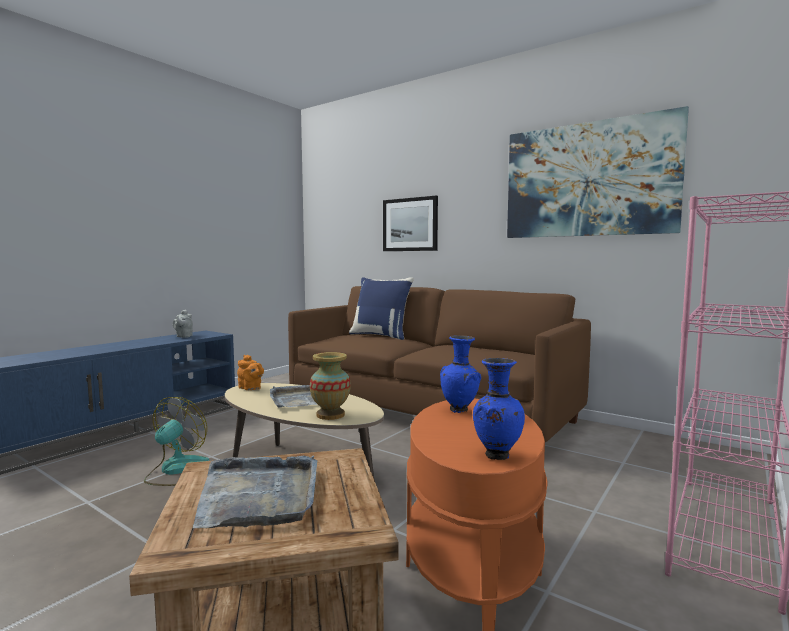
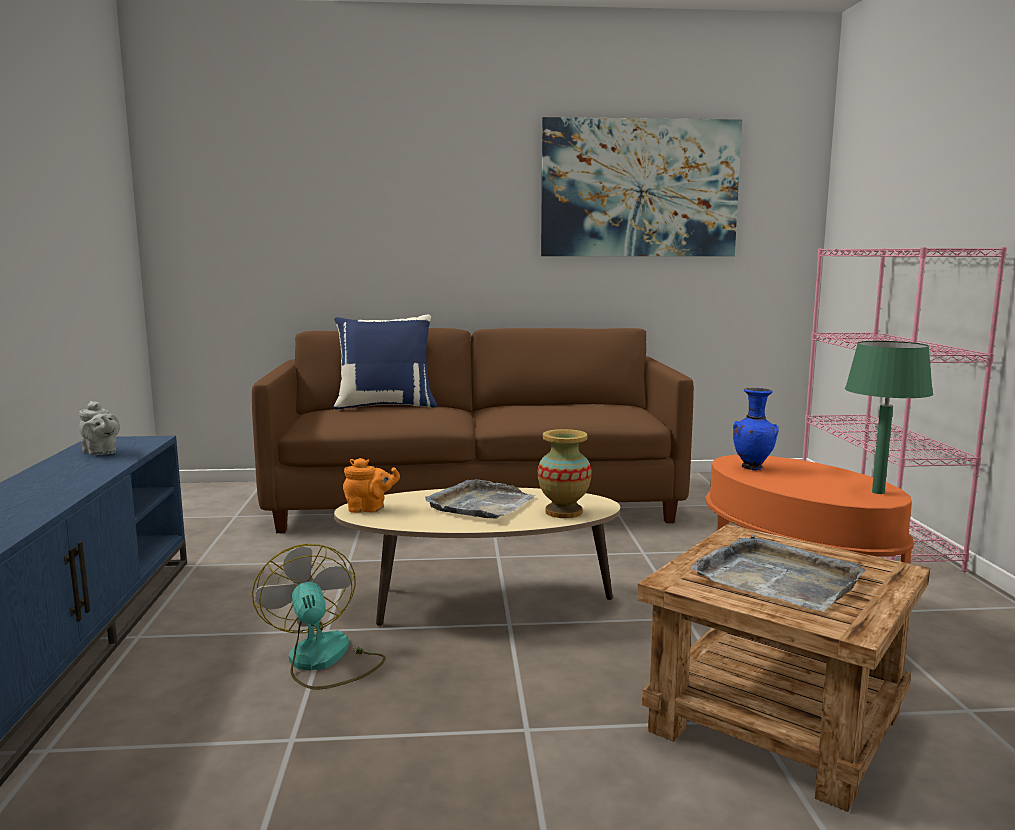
camera: 40 degrees left, 5 degrees up
(410, 224) = (381, 231): picture -> none
(496, 455) = (877, 492): blue vase -> green table lamp

